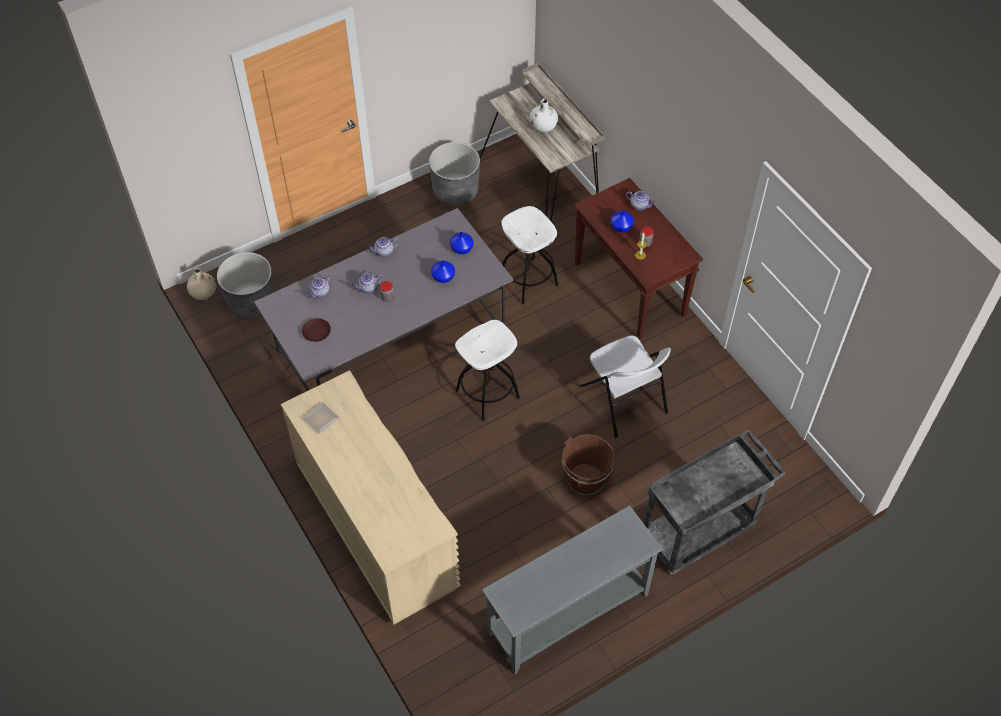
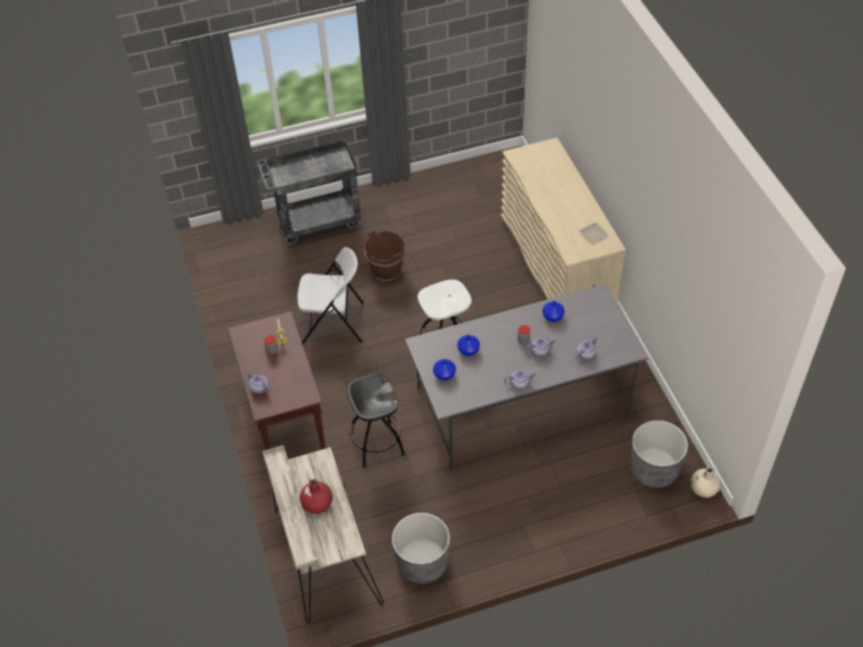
camera: 165 degrees left, 5 degrees down
(316, 332) = (591, 320): brown plate -> none
(528, 280) = (377, 443): white stool -> black stool
(543, 126) = (317, 503): white vase -> red vase
(568, 614) = (429, 195): grey console table -> none
(621, 227) = (286, 369): blue vase -> blue vase (552, 316)
(623, 400) = (333, 323): white chair -> white chair turned 105 degrees clockwise

